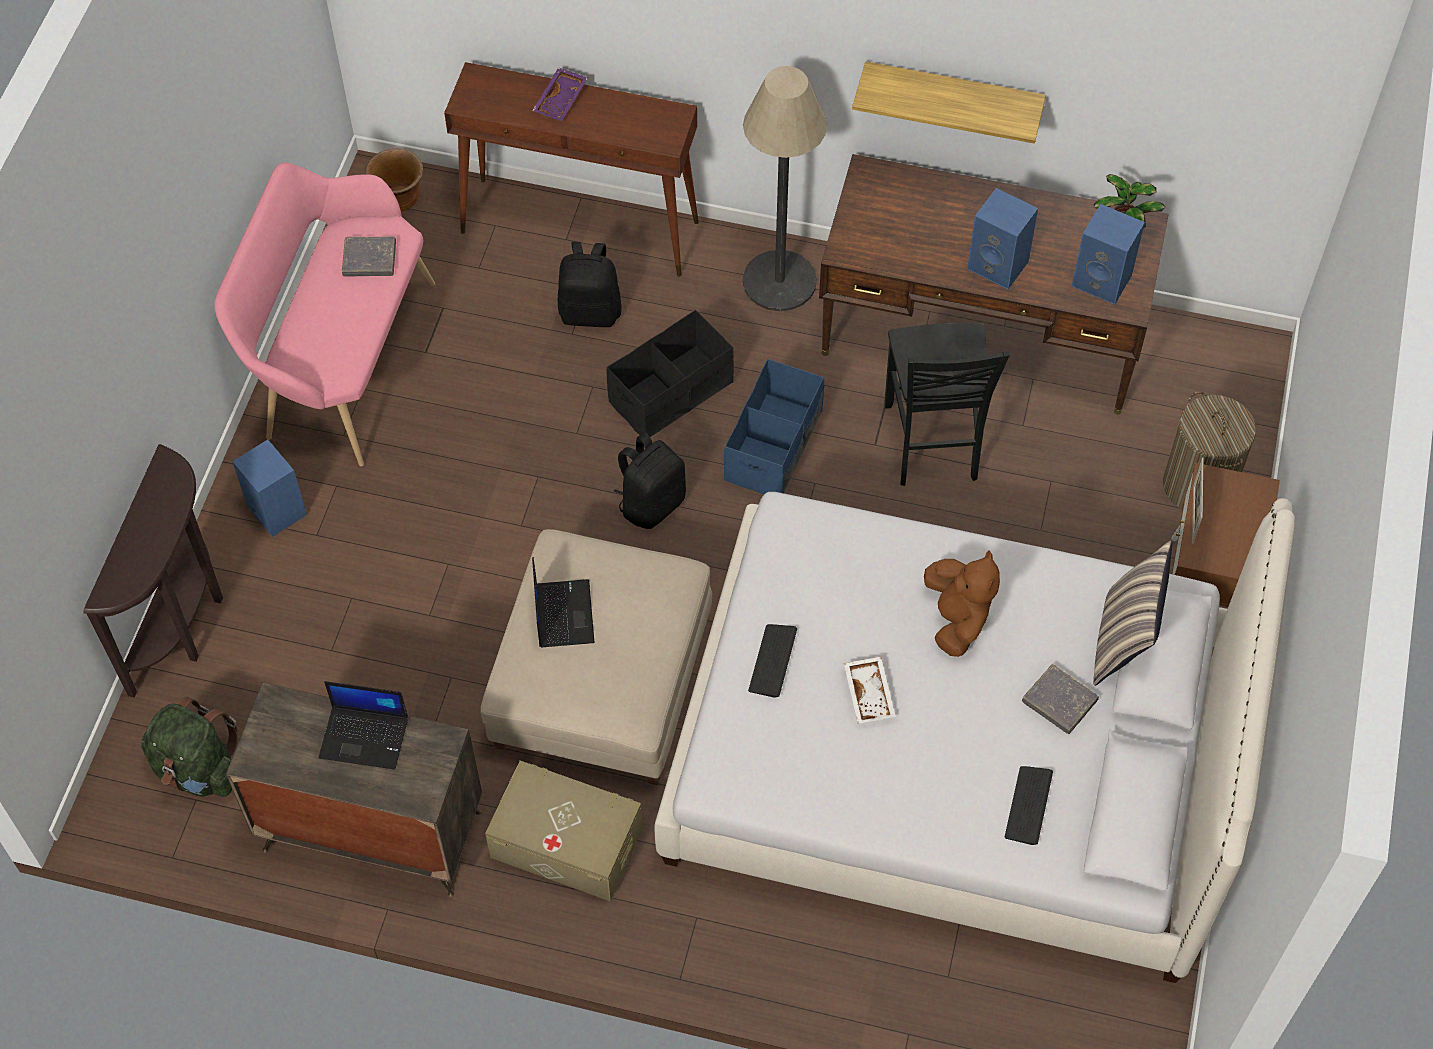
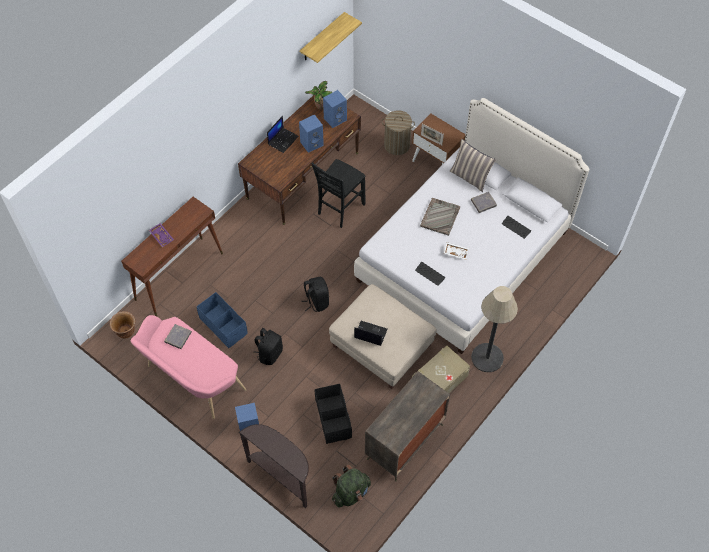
camera: 65 degrees left, 0 degrees up
(365, 737) = (405, 404): laptop -> laptop (283, 140)
(590, 311) = (221, 288): black backpack -> black backpack (269, 354)
(671, 393) = (273, 276): black storage box -> black storage box (333, 418)
(774, 446) = (314, 255): blue storage box -> blue storage box (223, 326)
(779, 281) = (244, 224): floor lamp -> floor lamp (487, 357)
(932, 444) = (339, 209): black chair -> black chair turned 105 degrees clockwise
(953, 95) = (257, 113): shelf -> shelf (322, 37)
(957, 619) = (440, 216): brown plush toy -> grey tray

